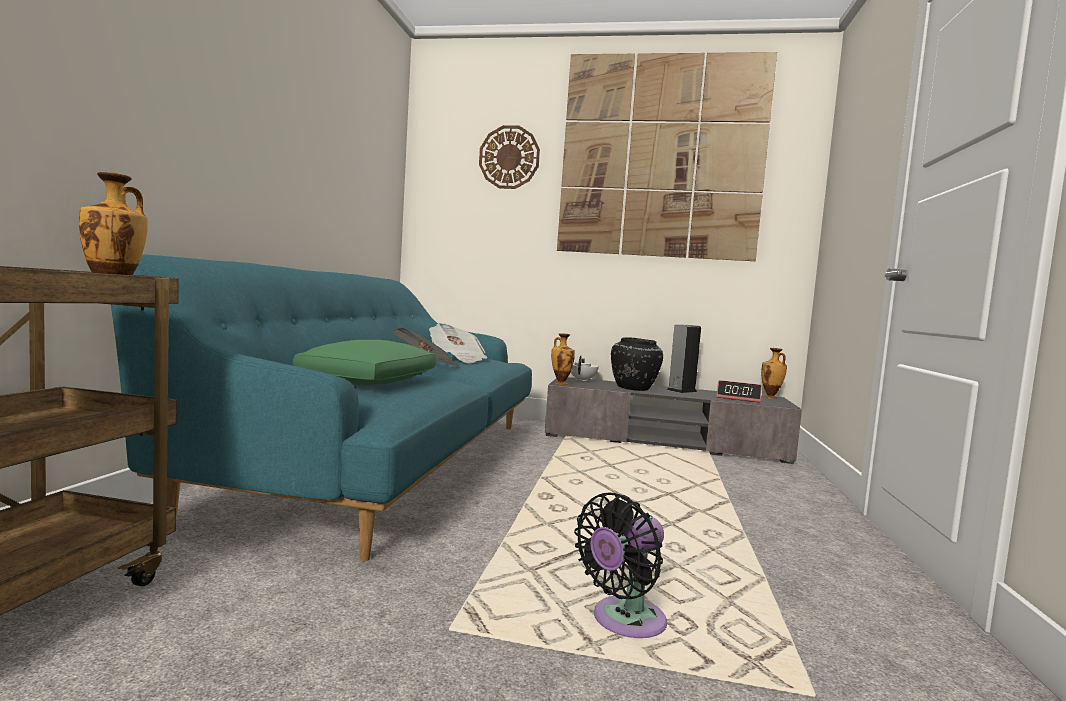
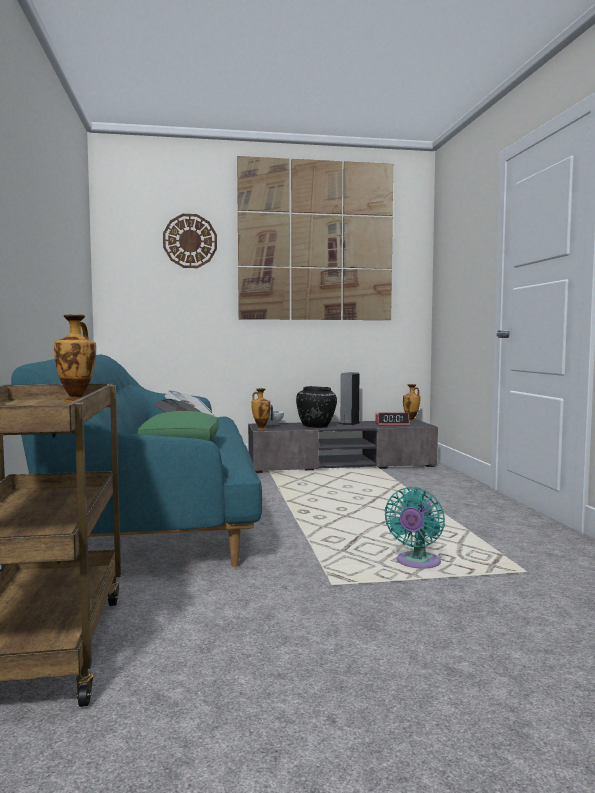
camera: 20 degrees left, 0 degrees up
(623, 622) = (416, 563): black fan -> turquoise fan

